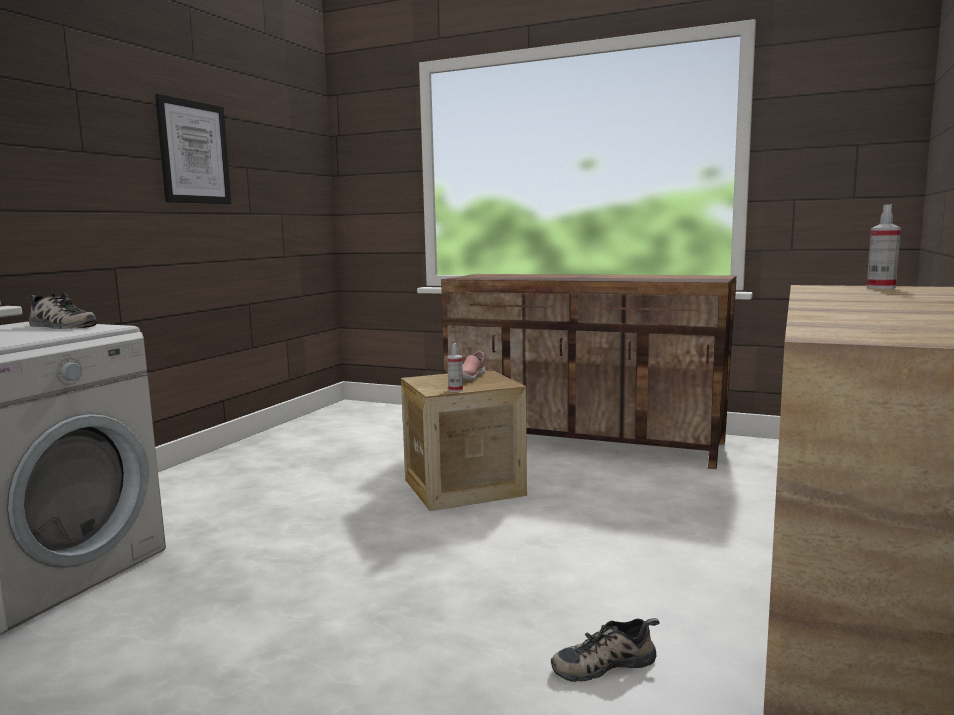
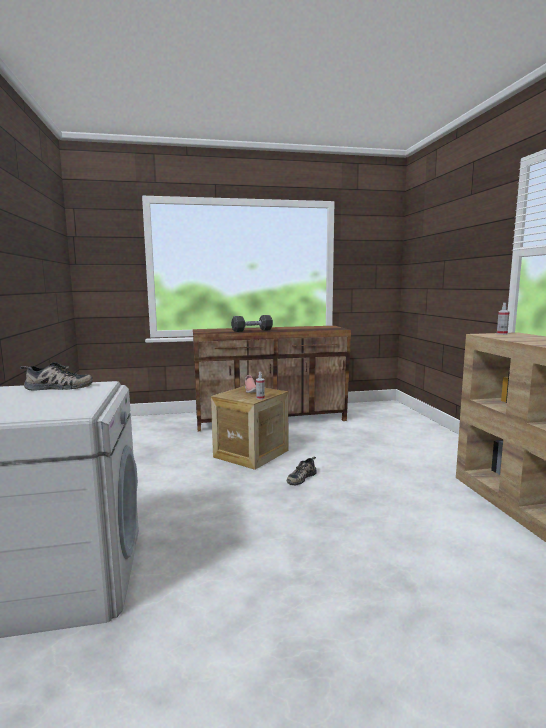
camera: 35 degrees left, 0 degrees up
(194, 152) = (25, 248): picture -> none
(545, 278) = (252, 330): none -> black dumbbell
(604, 662) = (428, 508): shoe -> shoe (301, 477)

